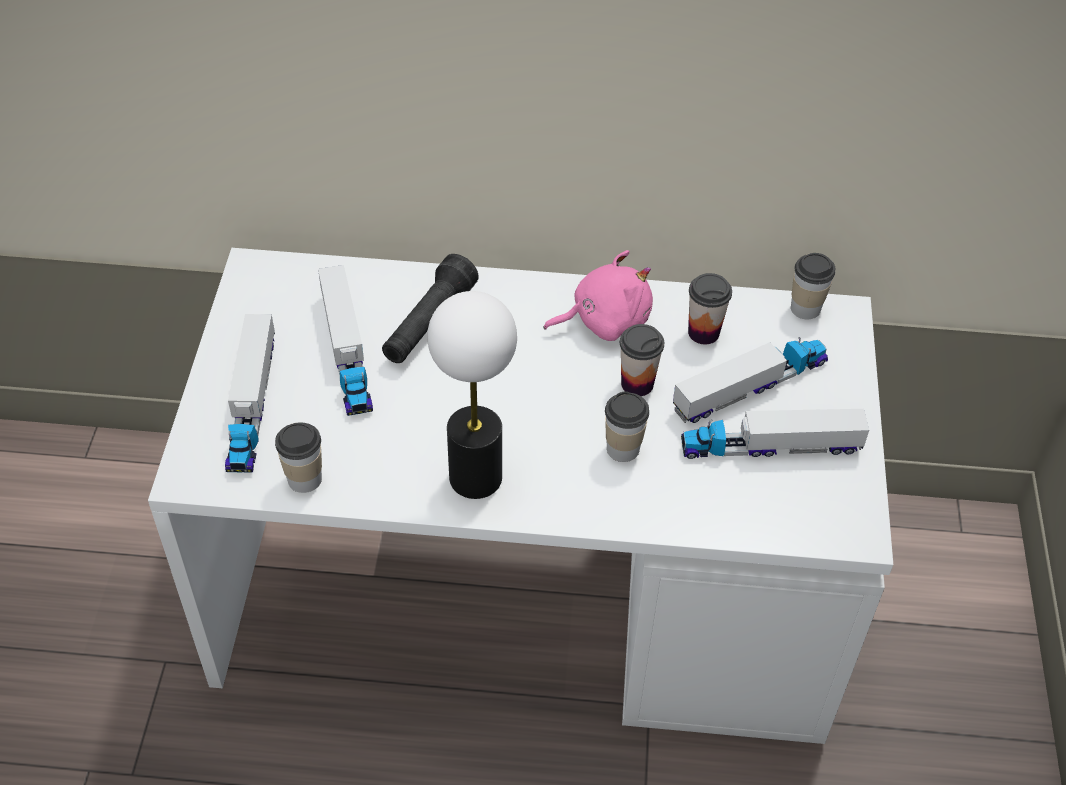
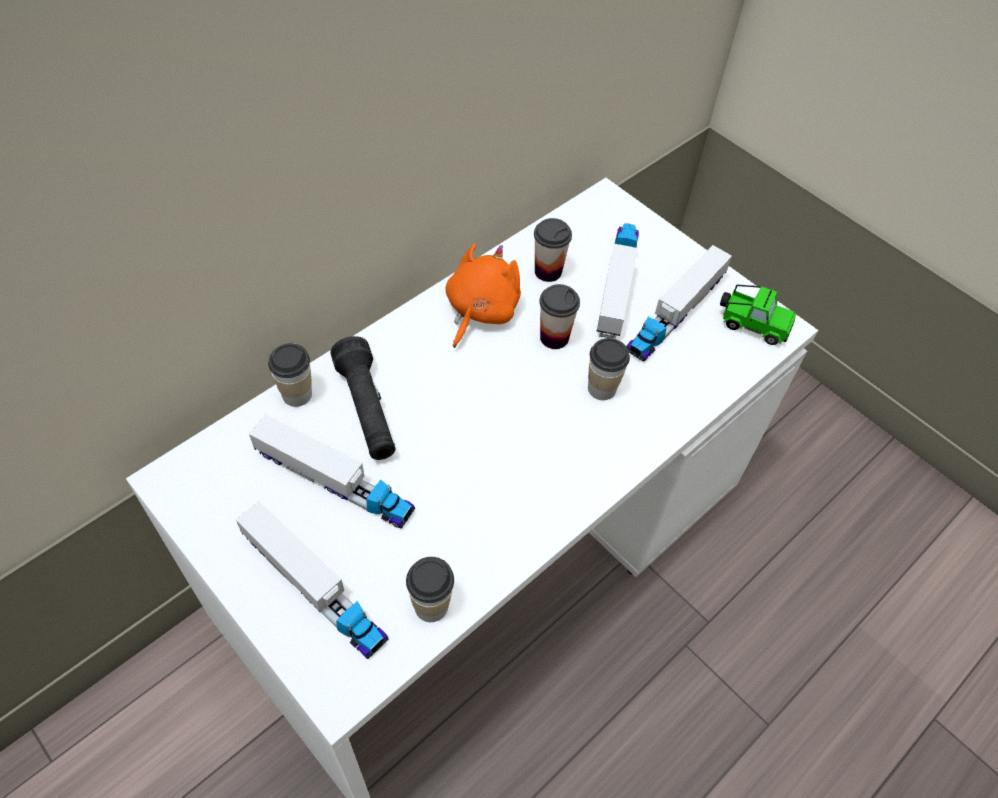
camera: 50 degrees left, 5 degrees up
(476, 477) = (542, 490): table lamp -> none
(605, 320) = (480, 311): pink plush toy -> orange plush toy
(805, 308) = (583, 211): cup -> cup (297, 394)
(831, 509) = (751, 324): none -> toy car

